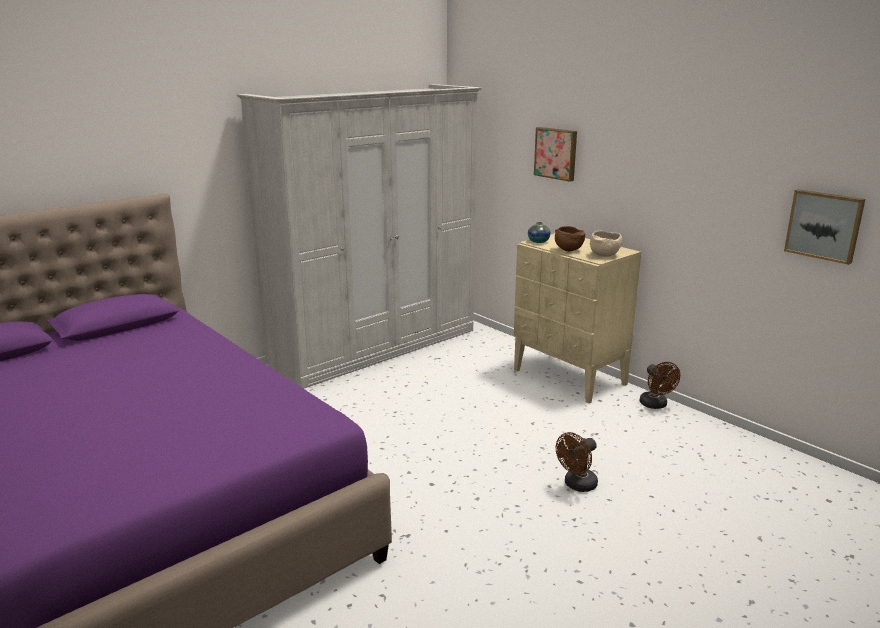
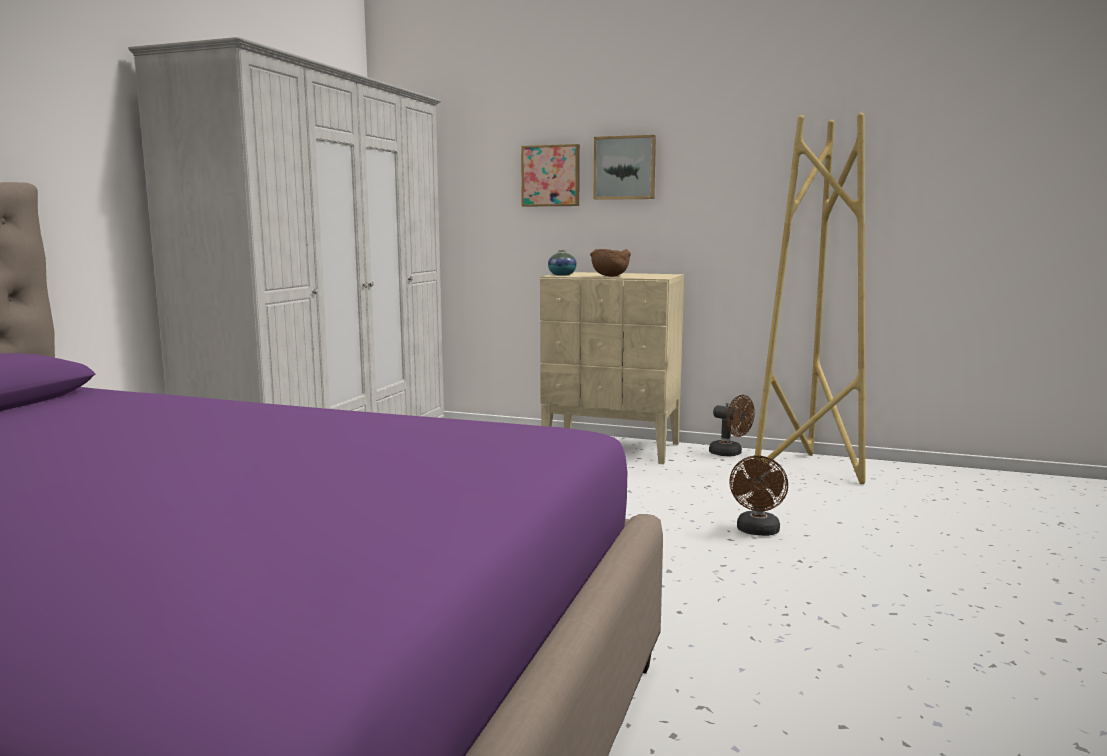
camera: 30 degrees left, 10 degrees down
(604, 255) = (656, 276): beige bowl -> none
(699, 439) = (809, 470): none -> yellow clothes rack
(824, 225) = (900, 204): picture -> picture (625, 168)

